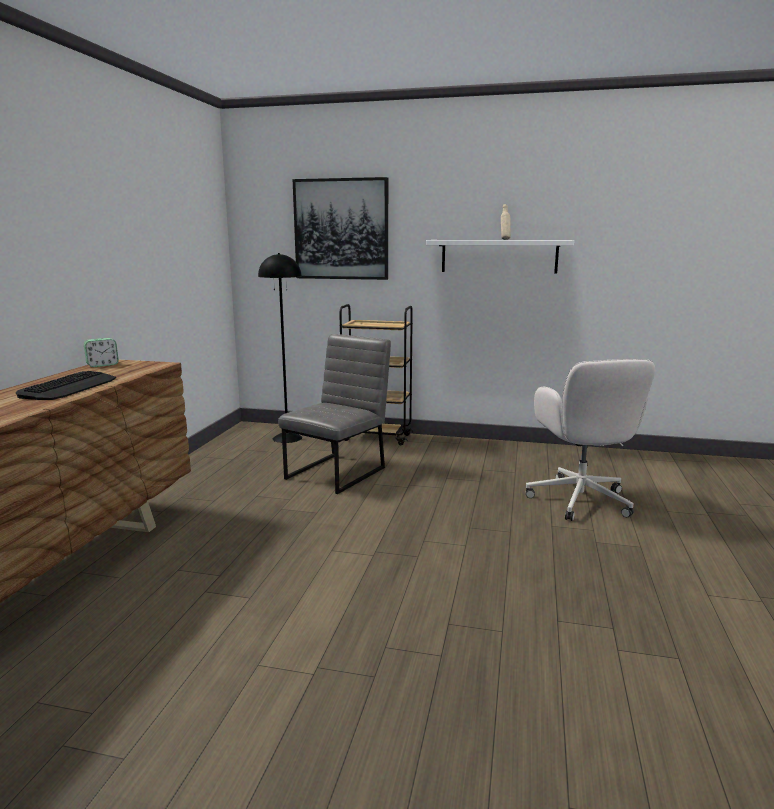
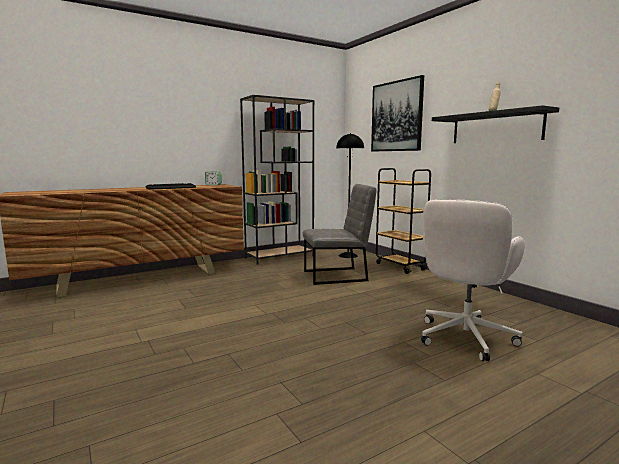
camera: 45 degrees right, 5 degrees down
(196, 466) = (280, 256): none -> bookcase
(499, 256) = (495, 127): white shelf -> black shelf

